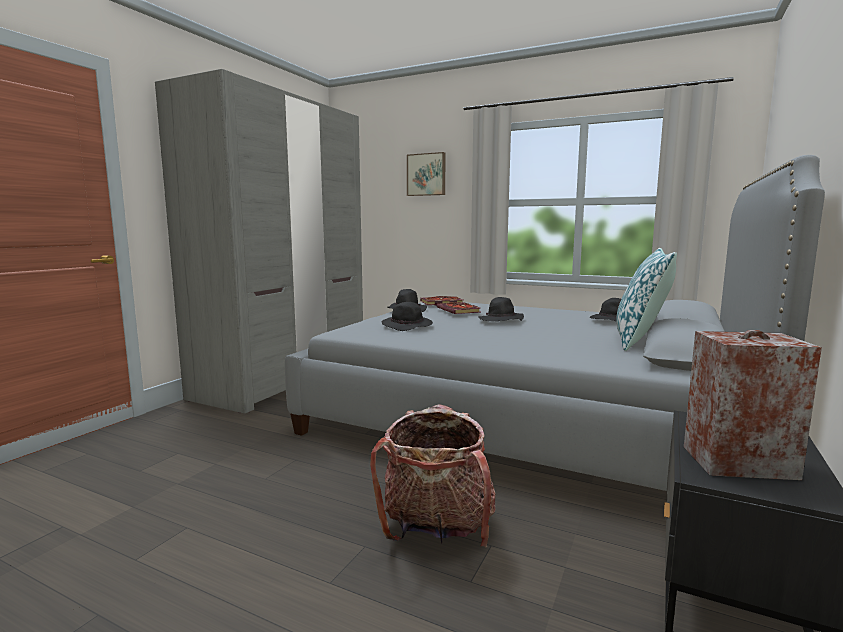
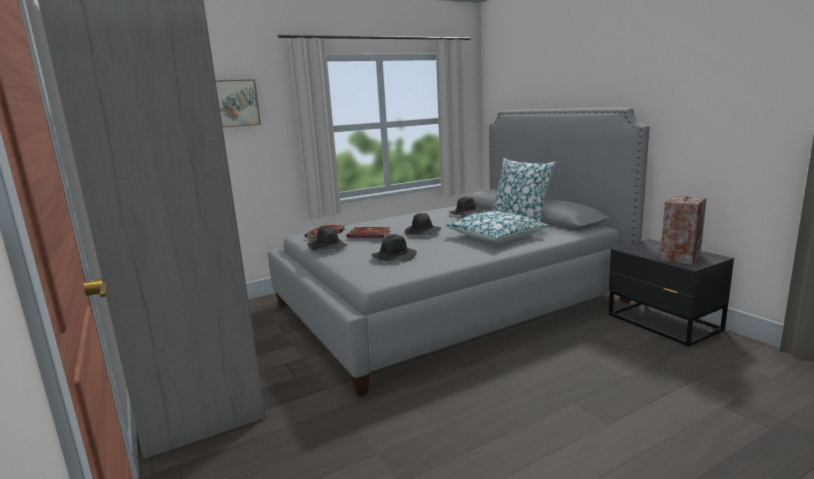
camera: 55 degrees left, 5 degrees up
(437, 529) = (570, 372): backpack -> none
(542, 342) = (496, 237): none -> pillow

